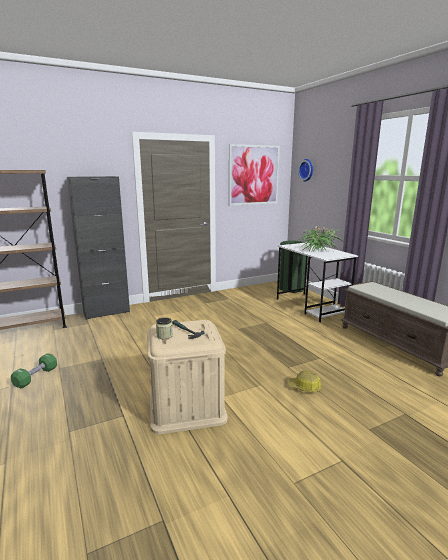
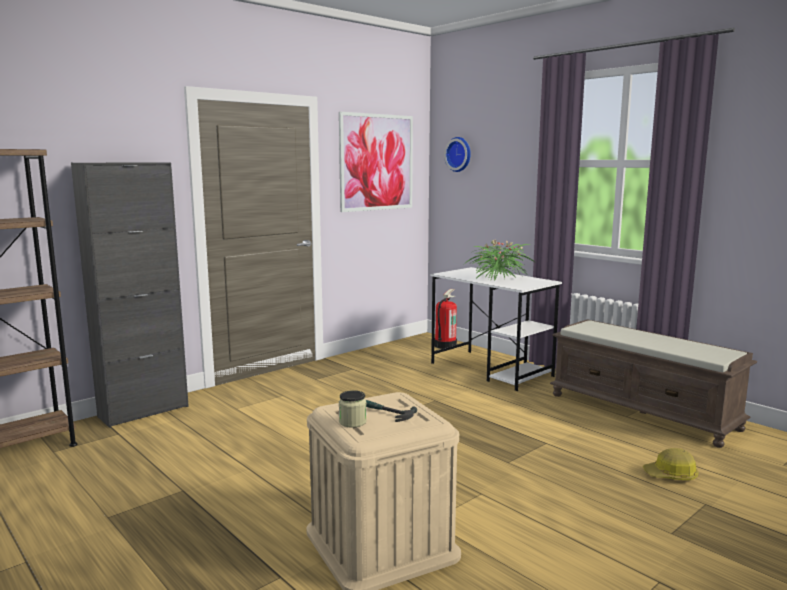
camera: 15 degrees left, 5 degrees down
(36, 377) = (69, 539): green dumbbell -> none
(291, 289) = (445, 345): green trash can -> fire extinguisher
(305, 387) = (549, 488): hard hat -> hard hat (671, 475)

